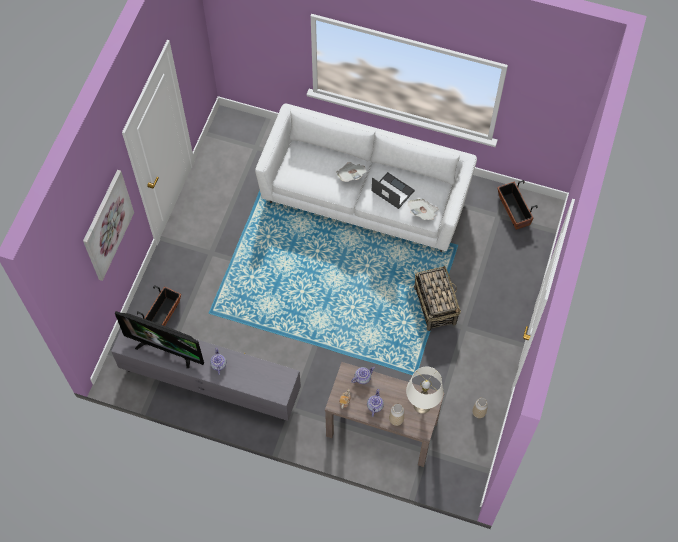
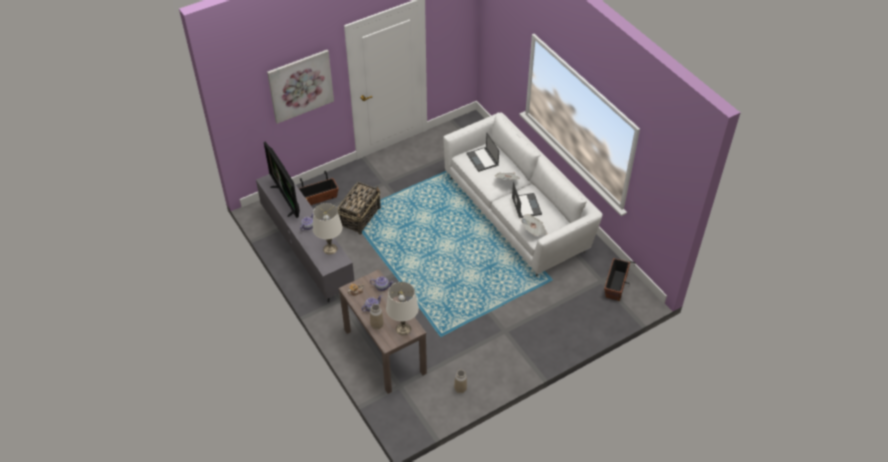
camera: 40 degrees right, 15 degrees down
(264, 372) = (330, 249): none -> white table lamp
(306, 167) = (482, 159): none -> laptop
(435, 305) = (498, 304): basket -> basket (360, 216)

